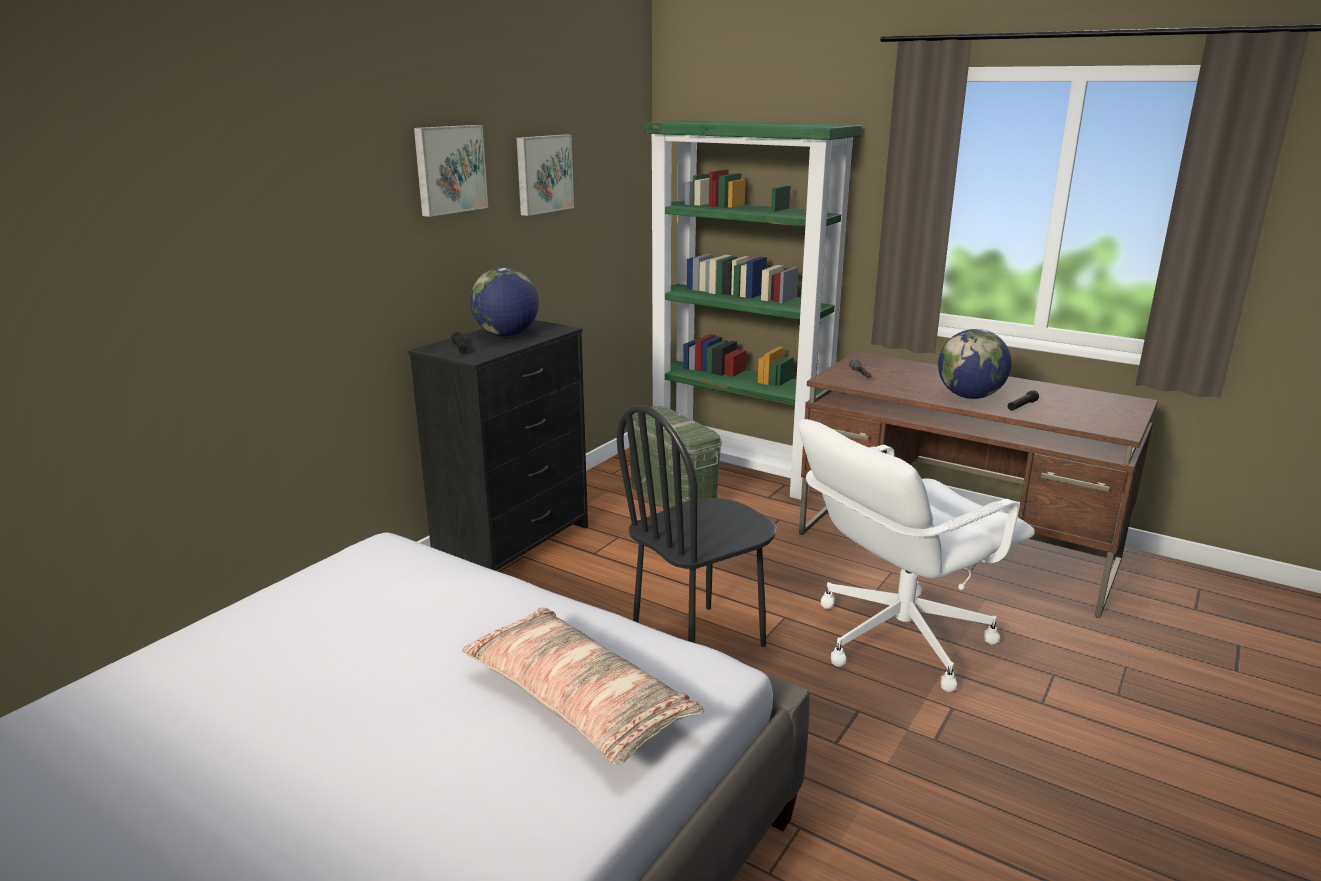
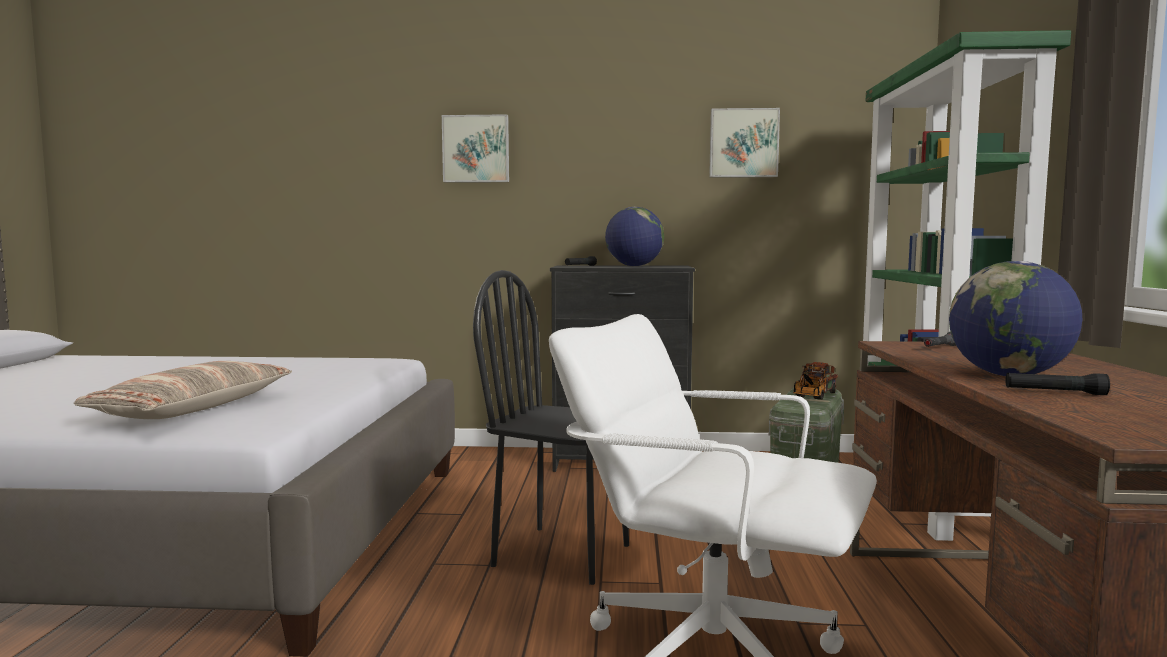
camera: 60 degrees right, 15 degrees down
(449, 169) = (627, 132): picture -> picture (476, 149)
(671, 419) = (813, 396): none -> toy truck

